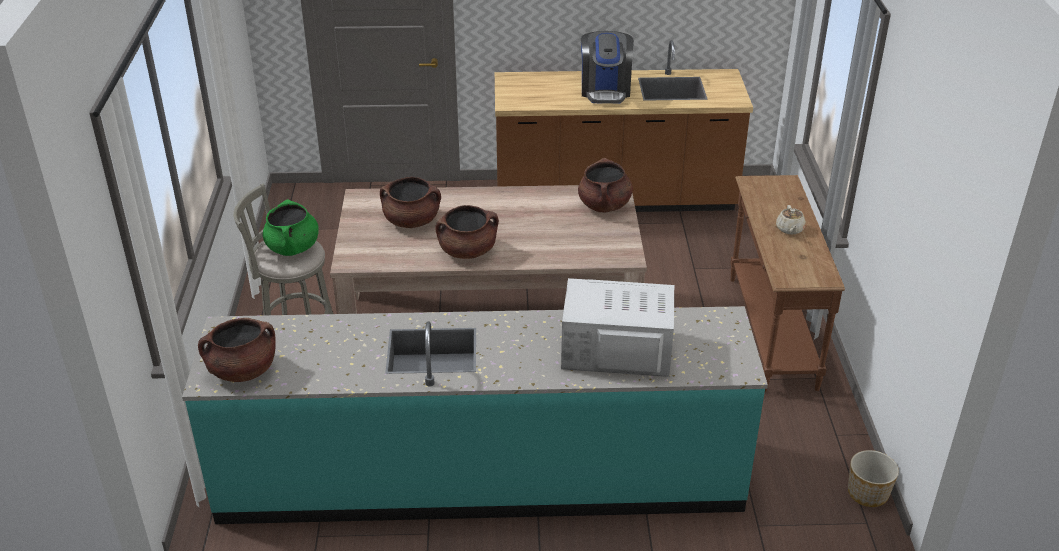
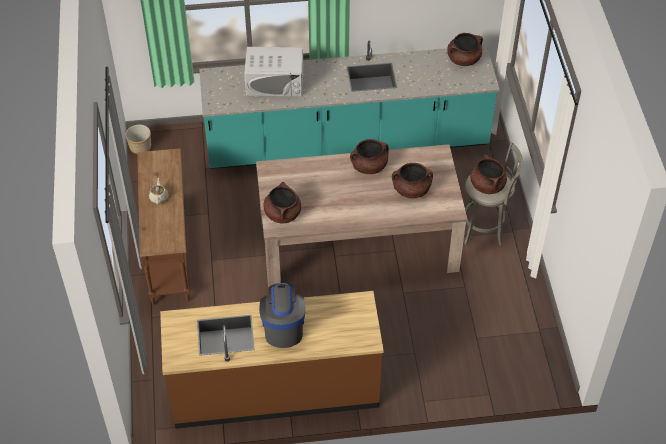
camera: 175 degrees right, 15 degrees up
(293, 248) = (487, 185): green cooking pot -> brown cooking pot

